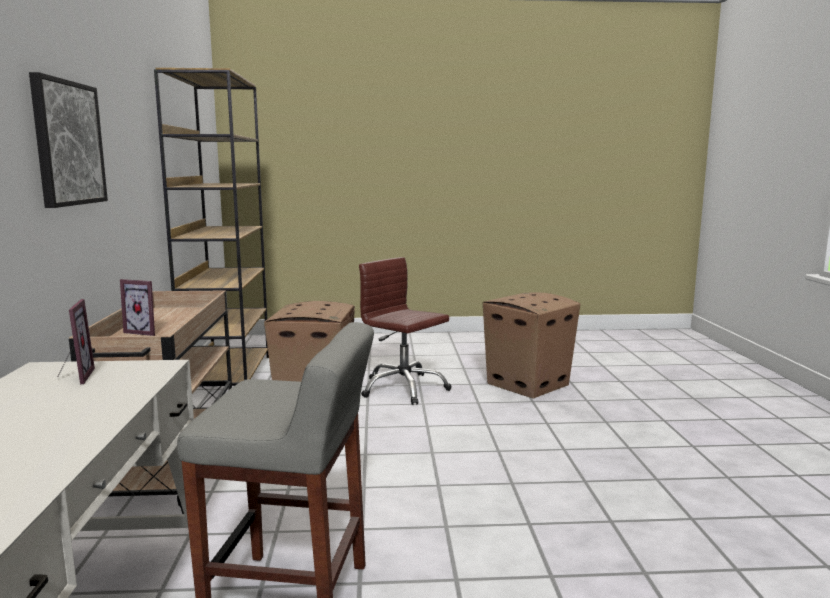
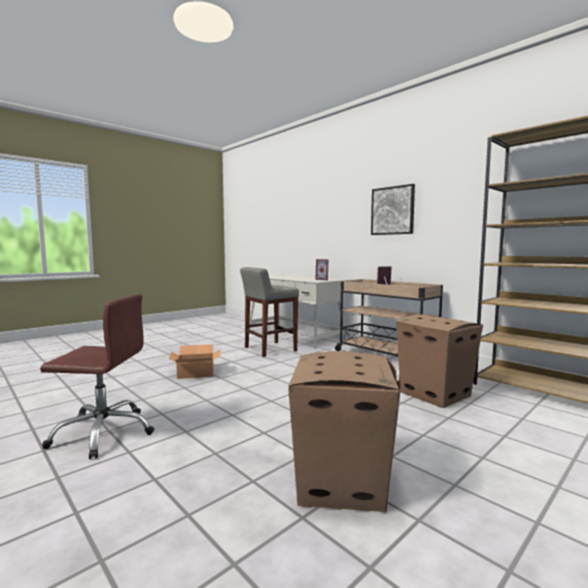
camera: 140 degrees right, 5 degrees down
(403, 388) = (421, 425): brown office chair -> brown office chair (103, 433)
(572, 562) = (195, 373): none -> cardboard box

